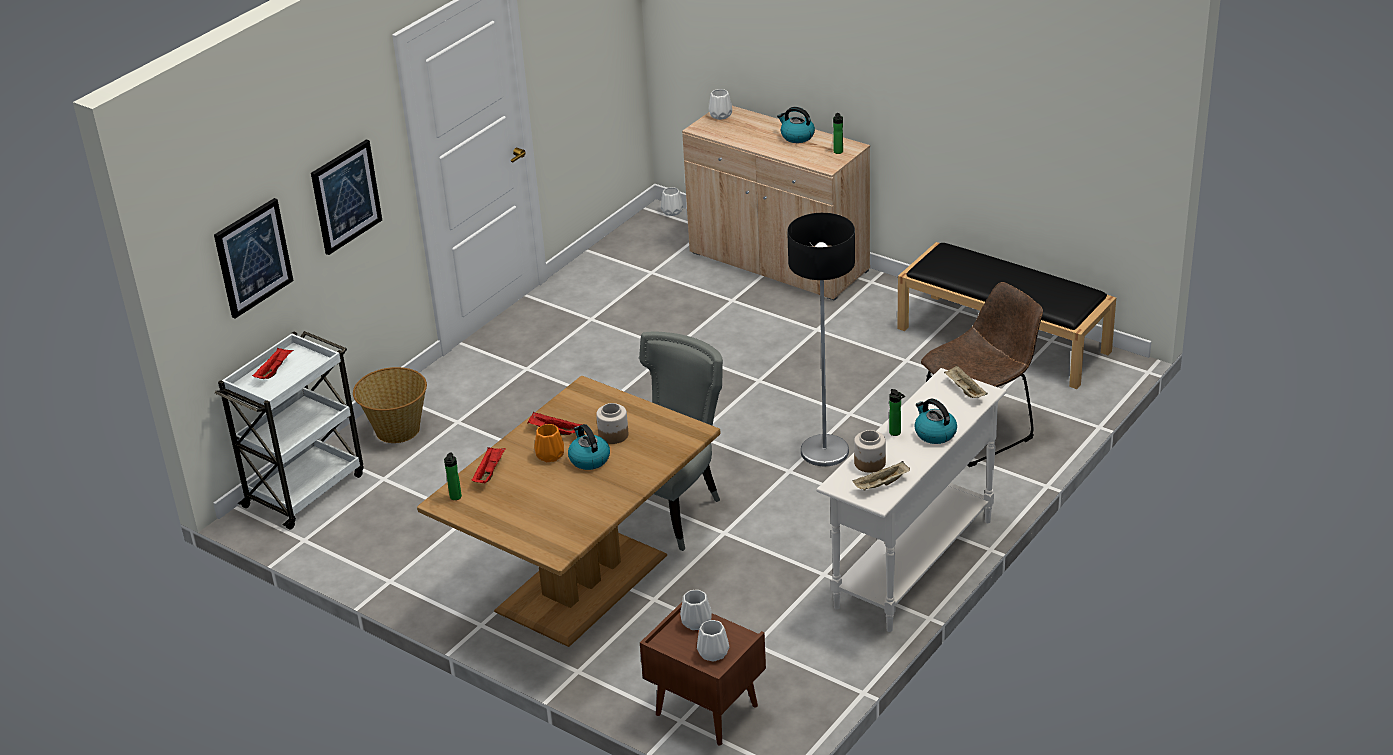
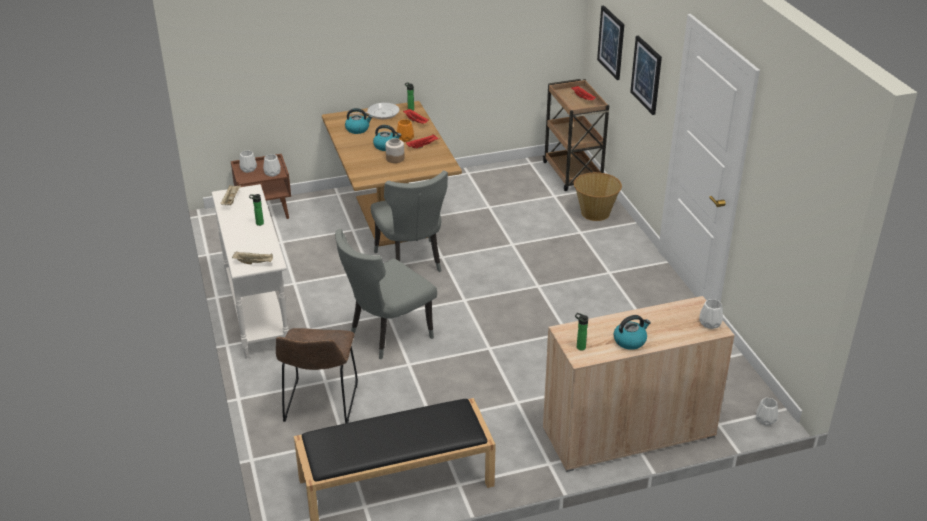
camera: 125 degrees right, 0 degrees up
(306, 489) = (573, 174): white cart -> brown cart
(498, 515) = (381, 113): none -> frying pan
(825, 451) = (386, 335): floor lamp -> grey chair
(870, 463) = (251, 205): jar -> none
(934, 433) = (238, 234): kettle -> kettle (358, 129)

